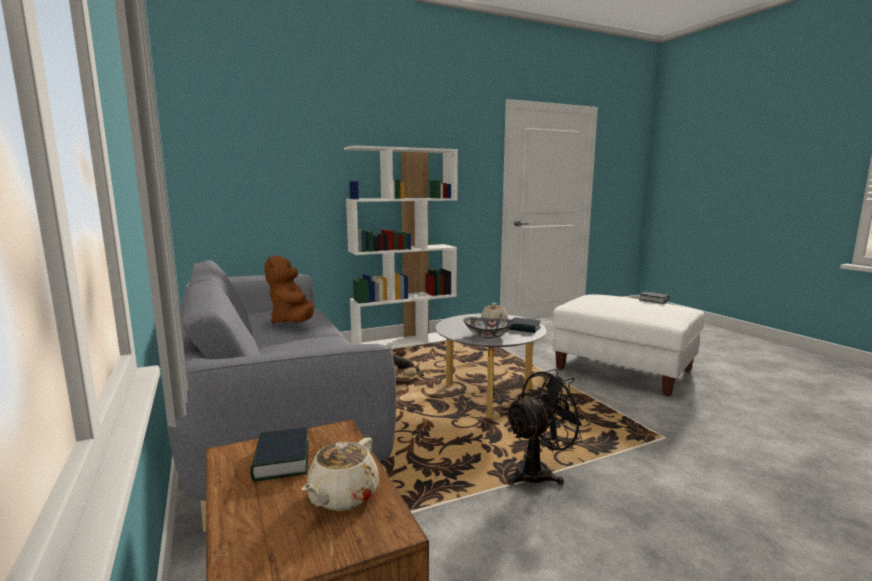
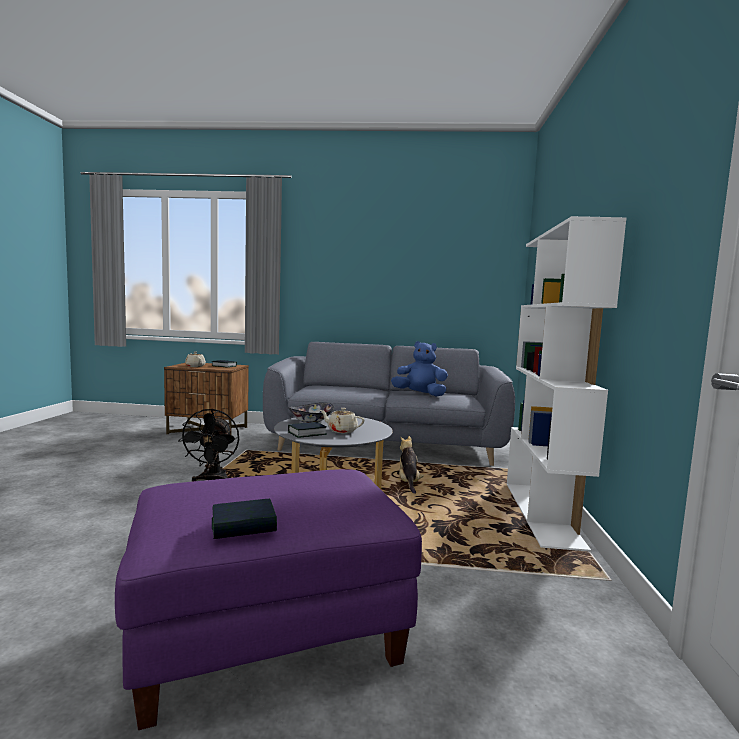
camera: 120 degrees right, 5 degrees down
(293, 322) = (420, 394): brown plush toy -> blue plush toy
(623, 370) = (269, 631): white ottoman -> purple ottoman

